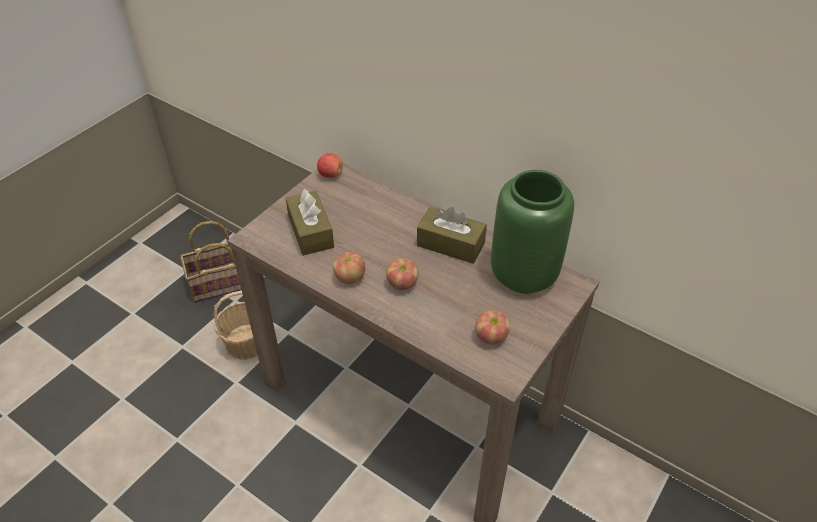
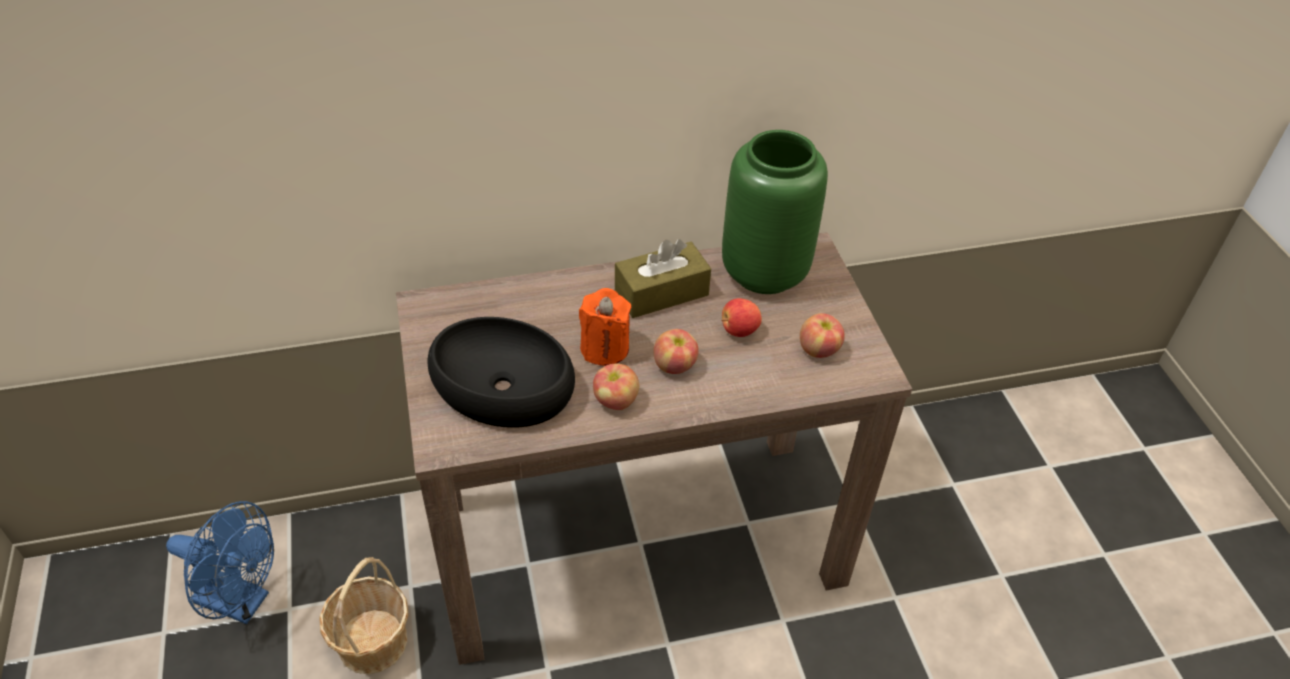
camera: 50 degrees left, 0 degrees up
(223, 282) = (242, 601): basket -> blue fan
(310, 232) = (501, 388): brown tissue box -> black bowl
(330, 174) = (426, 311): apple -> apple (739, 330)
(382, 250) = (604, 348): none -> orange candle

